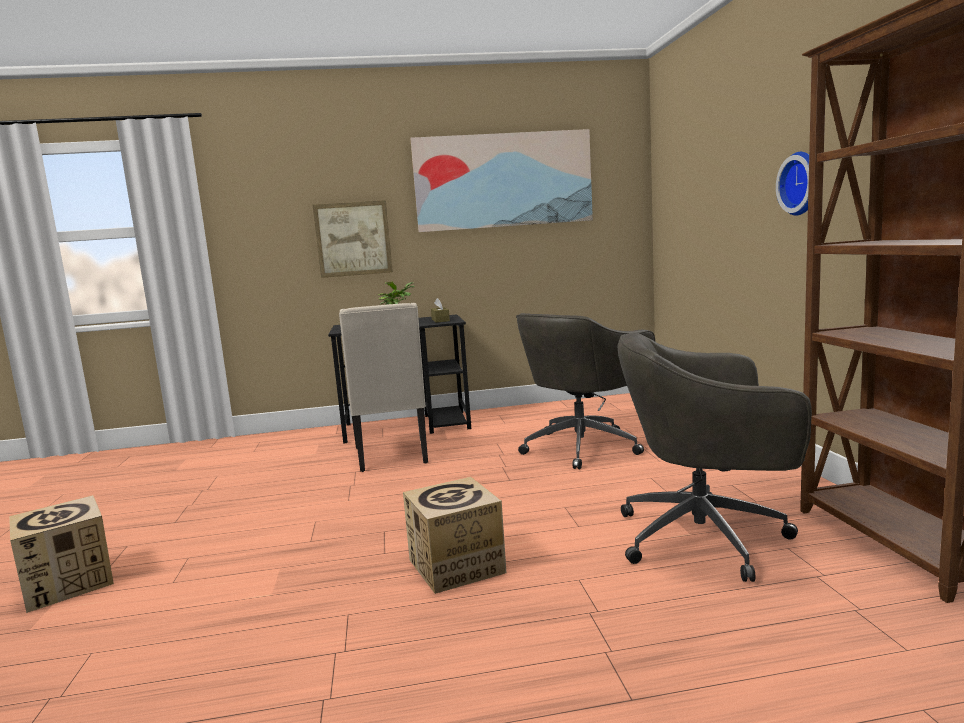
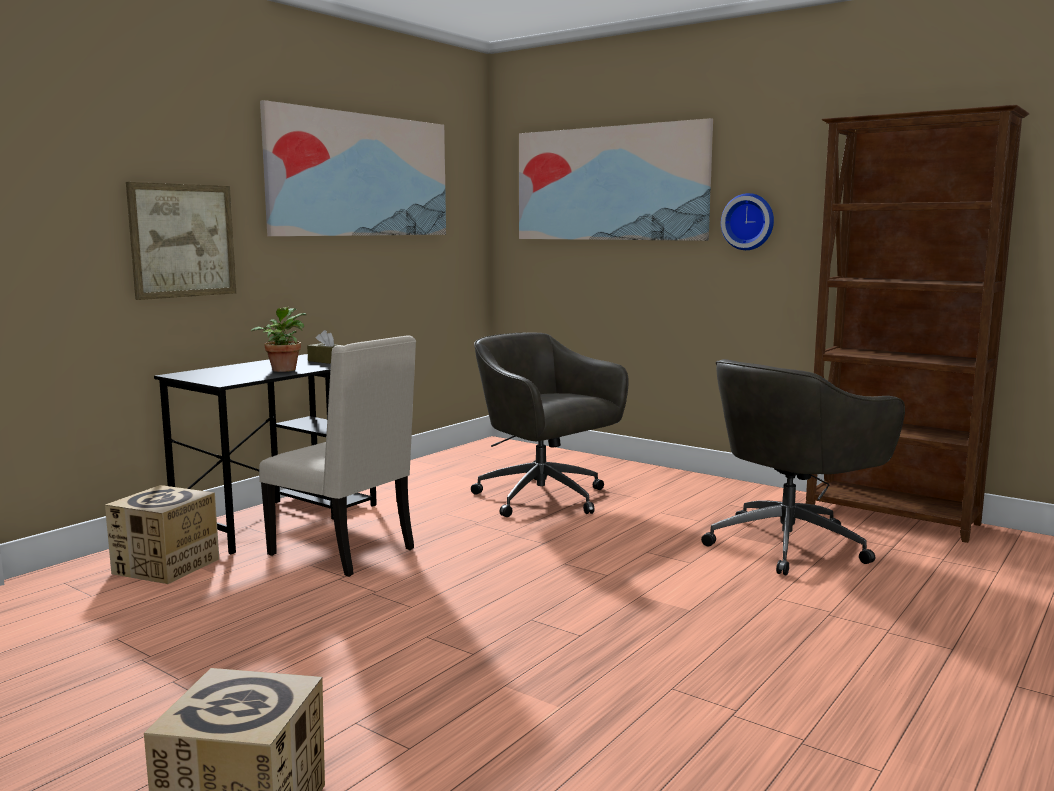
camera: 45 degrees left, 0 degrees up
(456, 566) = (670, 621): cardboard box -> cardboard box (166, 566)
(583, 446) = (544, 499): grey office chair -> grey office chair turned 135 degrees clockwise
(711, 159) = (609, 183): none -> picture

